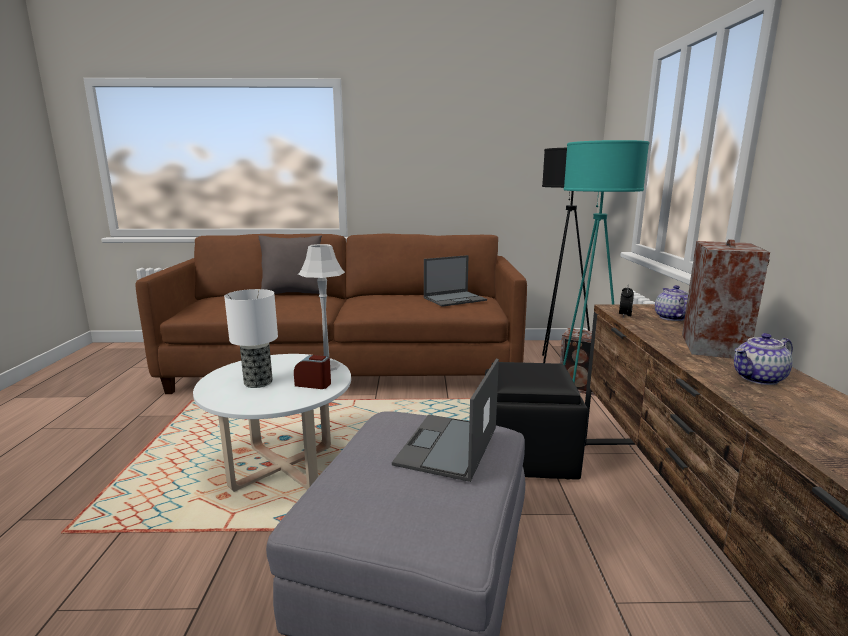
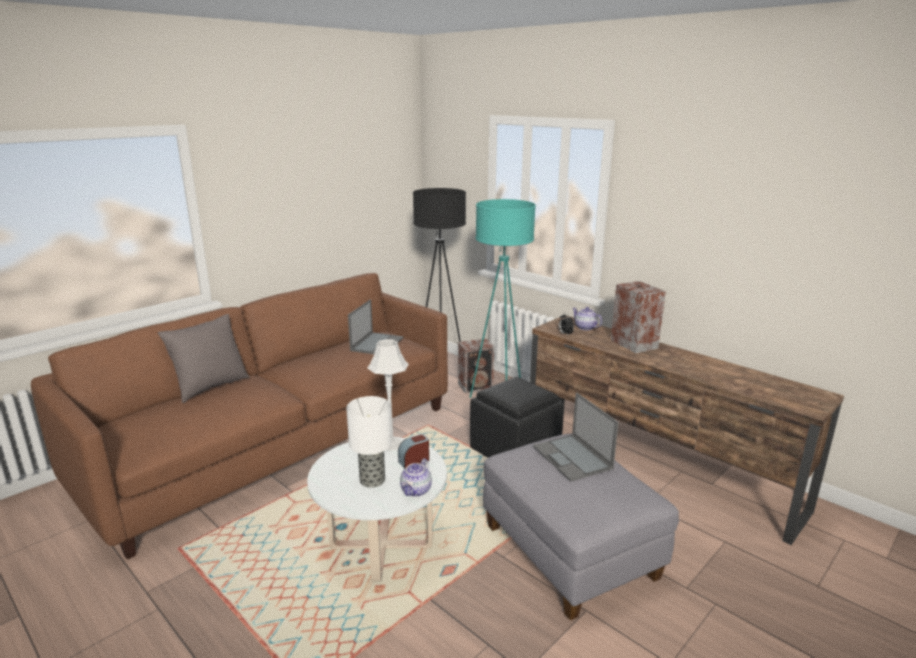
camera: 45 degrees left, 5 degrees up
(759, 378) = (677, 359): teapot -> teapot (416, 490)

